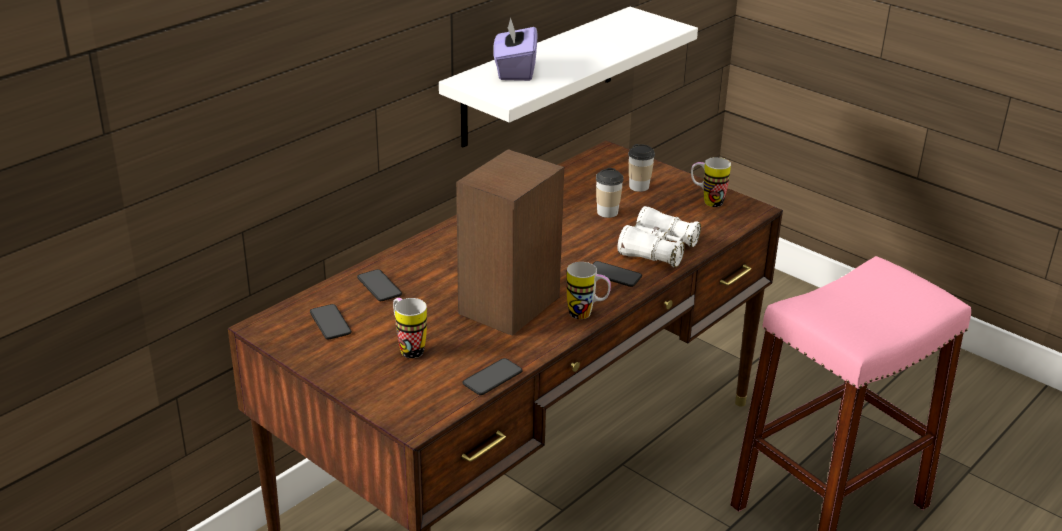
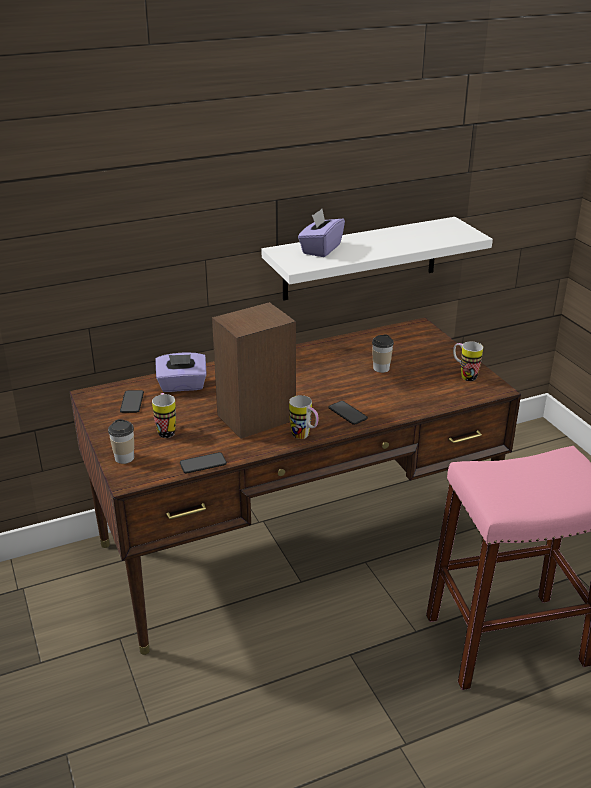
camera: 25 degrees right, 0 degrees up
(379, 286) = (182, 385): phone -> purple tissue box
(639, 187) = (420, 355): cup -> cup (124, 458)
(658, 250) = (396, 402): white binoculars -> none

